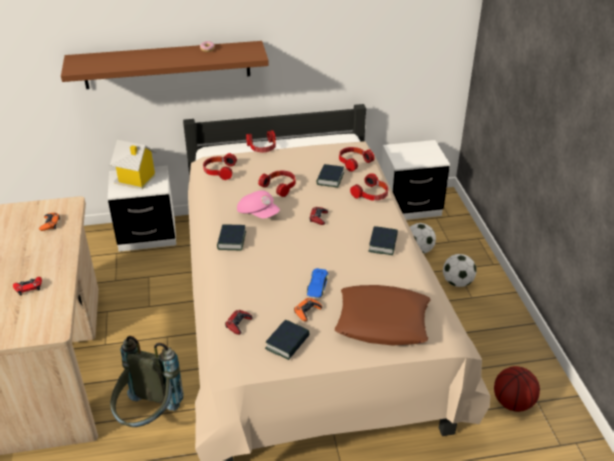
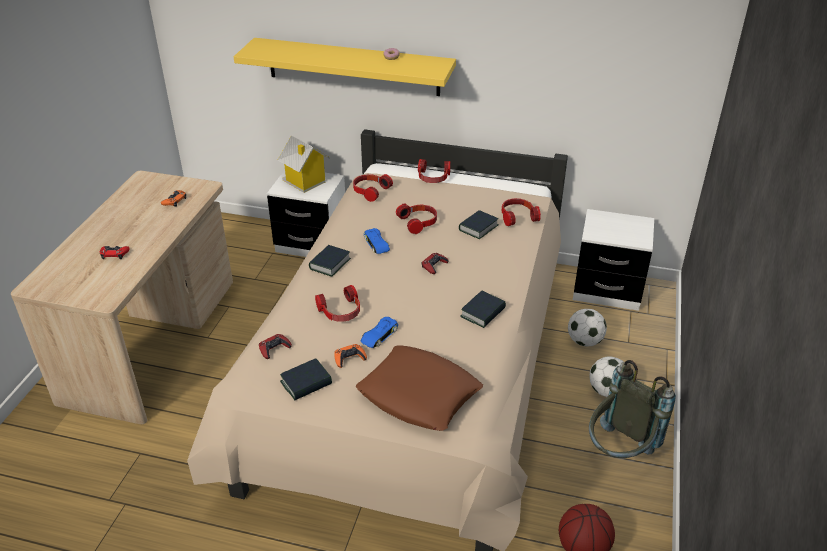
camera: 25 degrees right, 0 degrees up
(148, 418) = (200, 420): grey backpack -> grey backpack (618, 453)
(167, 65) = (353, 67): brown shelf -> yellow shelf
(258, 213) = (376, 244): pink cap -> blue toy car
(371, 195) = (510, 257): headphones -> headphones (341, 312)

